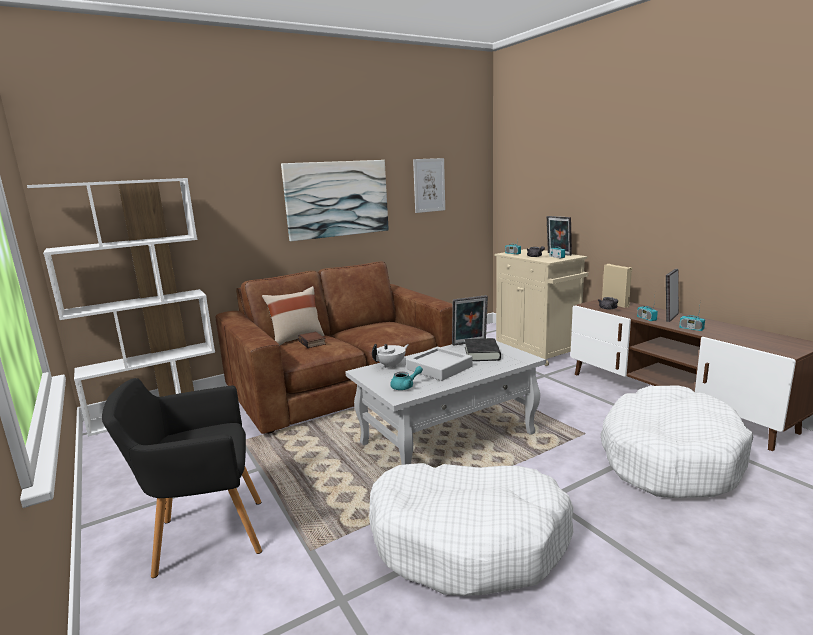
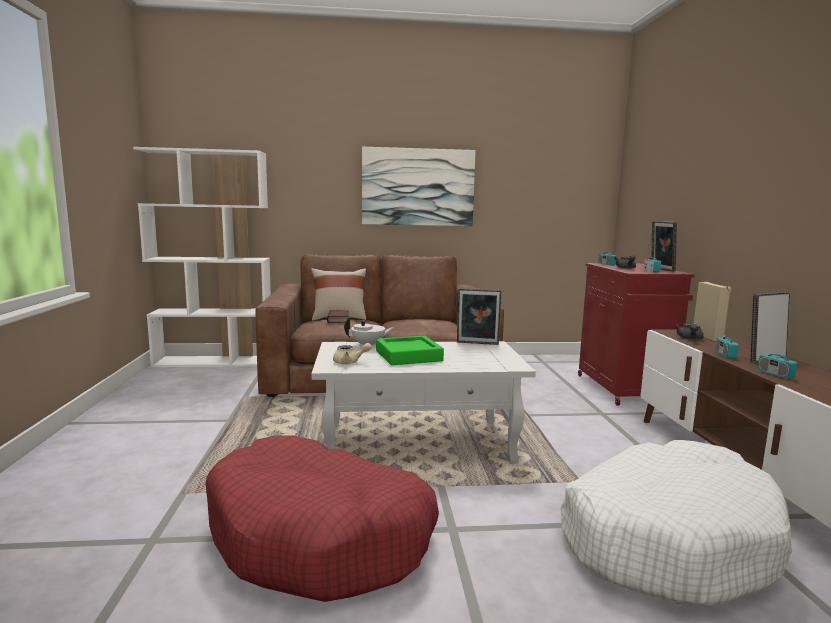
camera: 25 degrees right, 5 degrees down
(203, 536) = (127, 455): black armchair -> none
(406, 386) = (350, 362): turquoise teapot -> beige teapot
(429, 185) = (530, 182): picture -> none
(439, 368) = (408, 356): grey tray -> green tray
(469, 540) = (320, 536): white dog bed -> red dog bed
(482, 354) = (473, 353): black book -> none
(538, 351) = (624, 390): beige cabinet -> red cabinet

